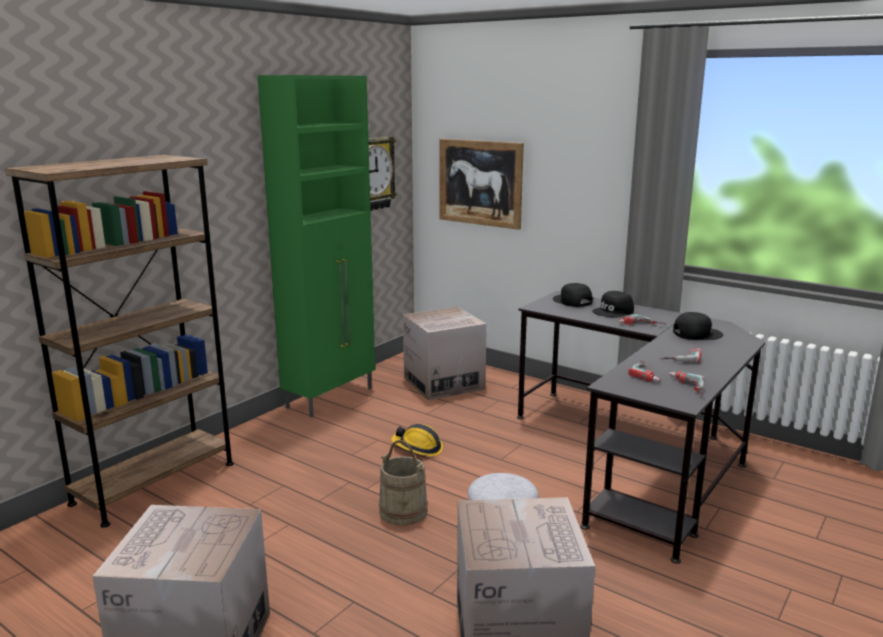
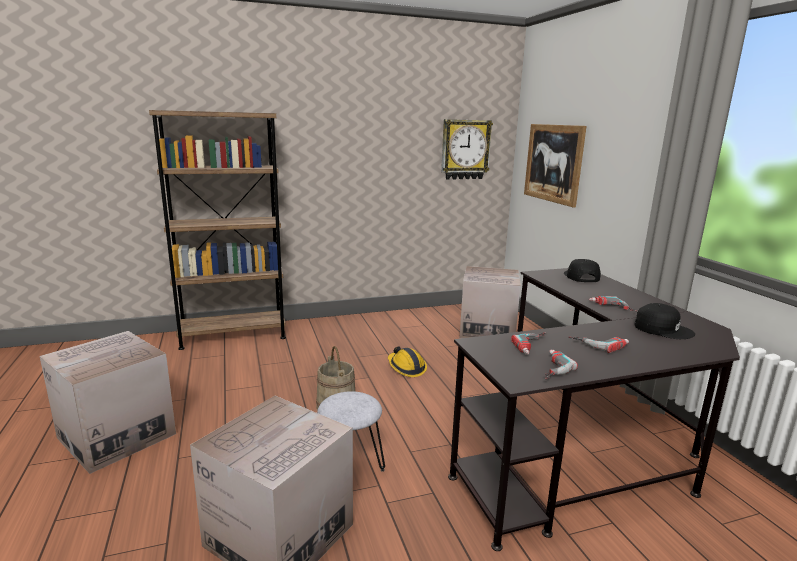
camera: 35 degrees right, 0 degrees up
(331, 397) = (396, 317): green cabinet -> none
(613, 311) = (606, 292): black cap -> none

